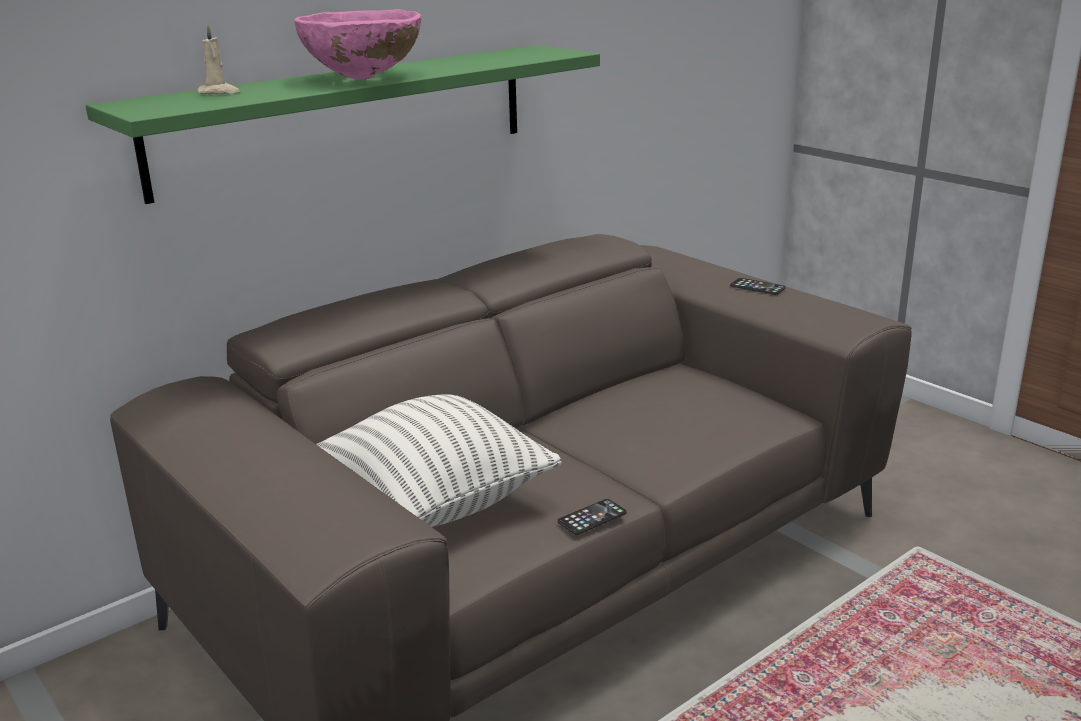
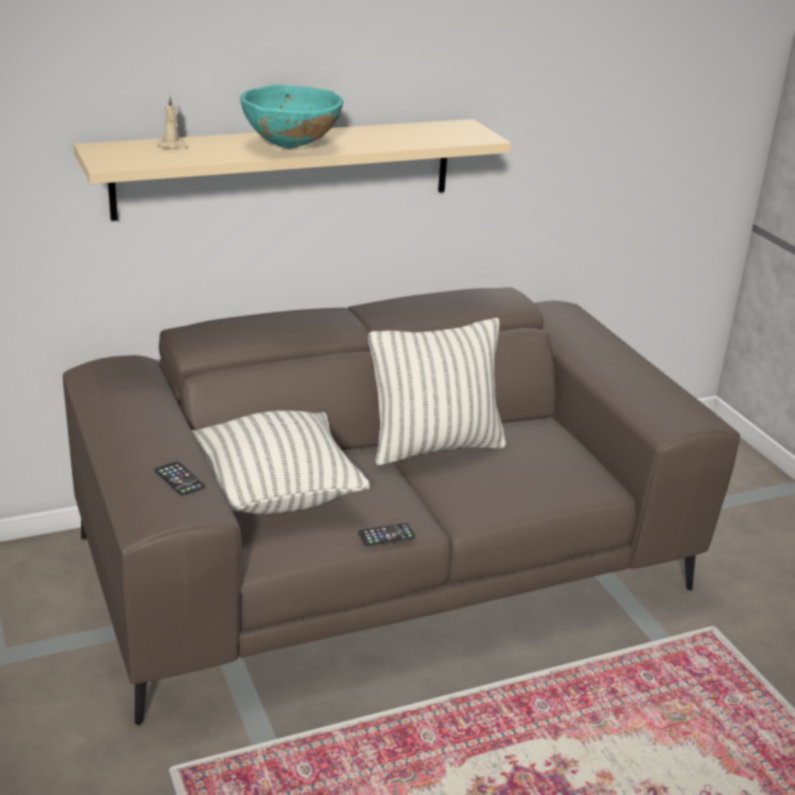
camera: 15 degrees right, 5 degrees up
(347, 118) = (286, 168): green shelf -> beige shelf
(364, 78) = (291, 146): pink bowl -> turquoise bowl
(583, 414) = (435, 446): none -> pillow
(757, 287) = (626, 366): phone -> phone (179, 479)

